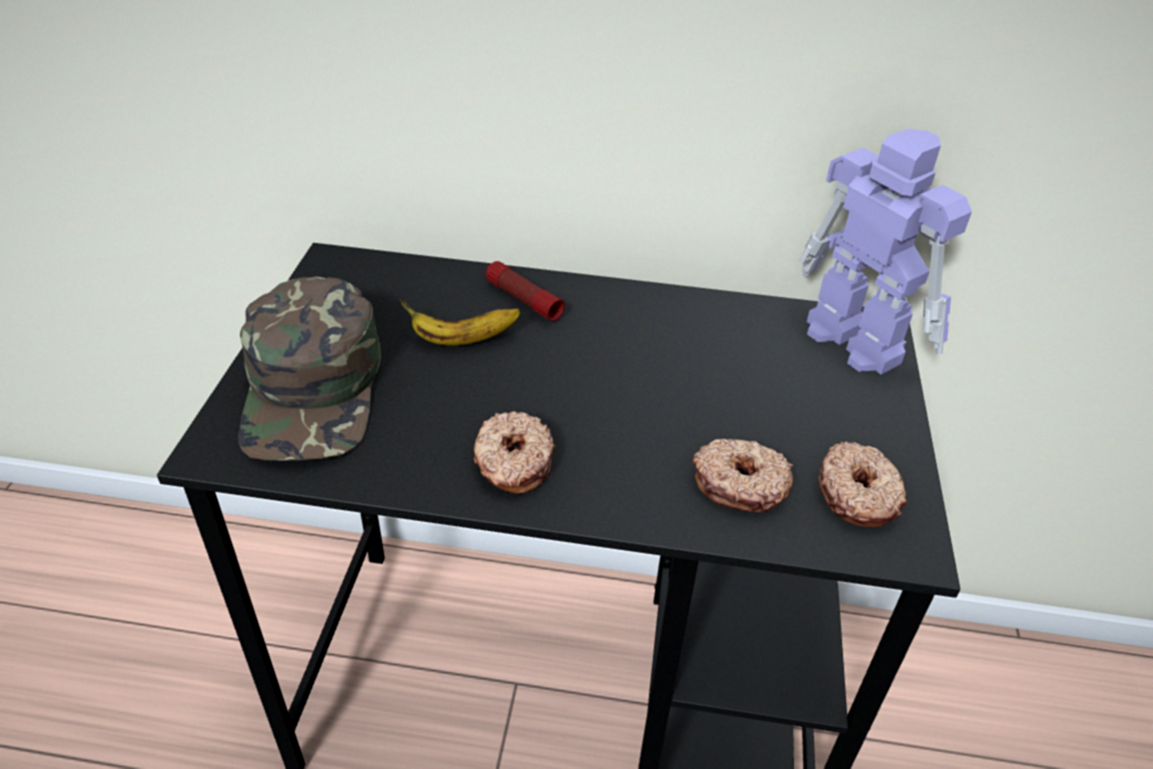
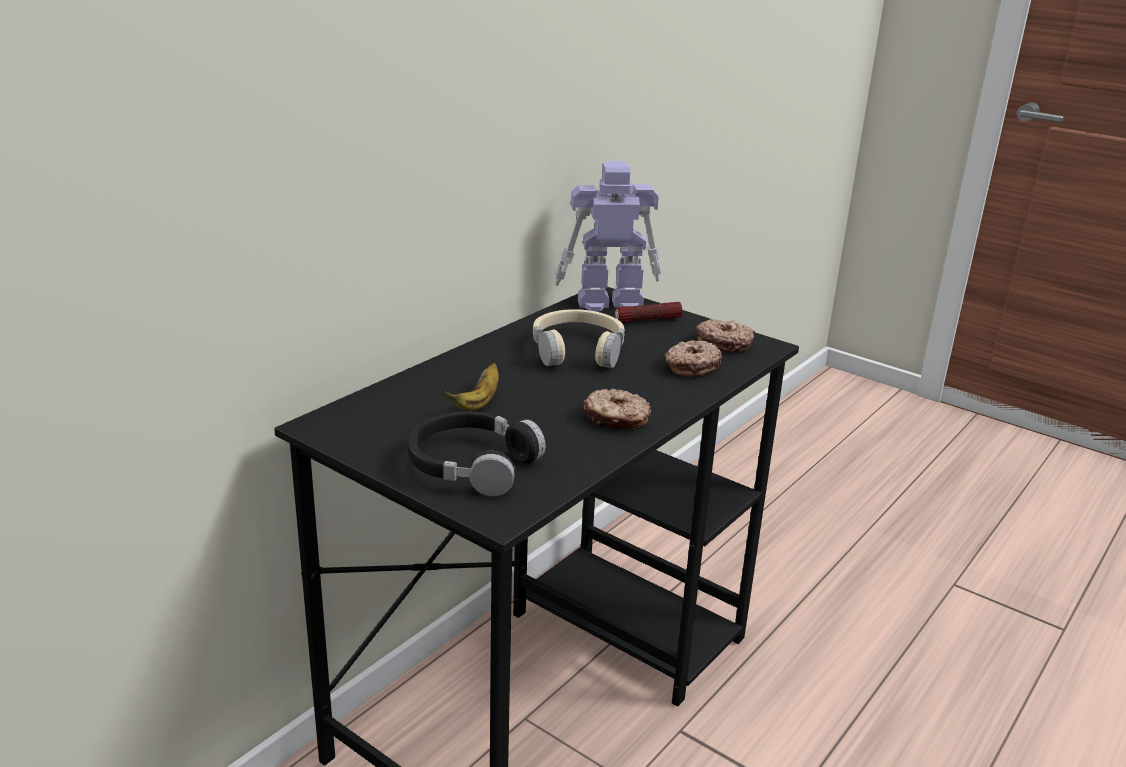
camera: 60 degrees left, 15 degrees down
(314, 388) = (472, 465): green cap -> black headphones
(523, 300) = (459, 373): flashlight -> flashlight (647, 320)
(676, 364) = (578, 350): none -> beige headphones

